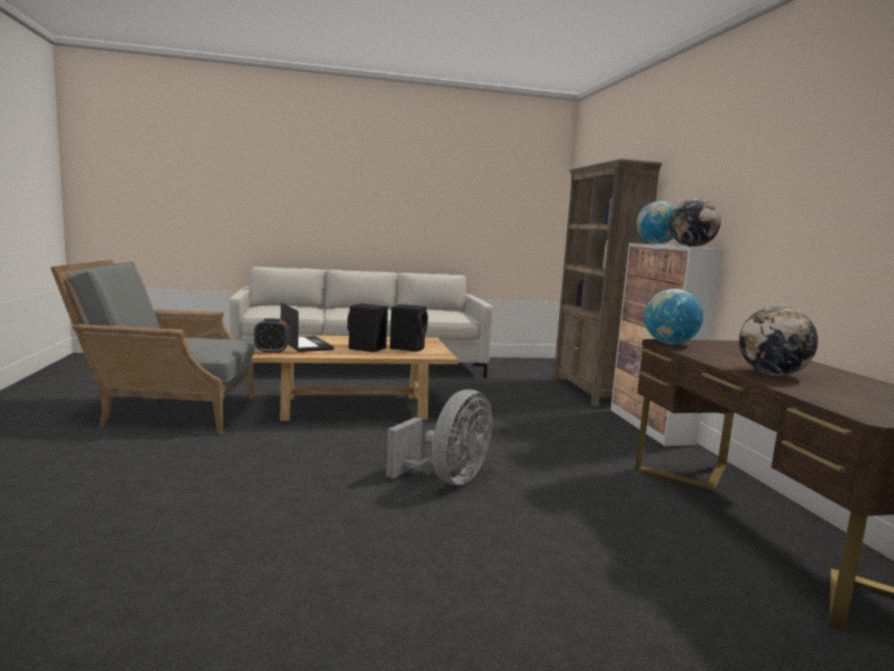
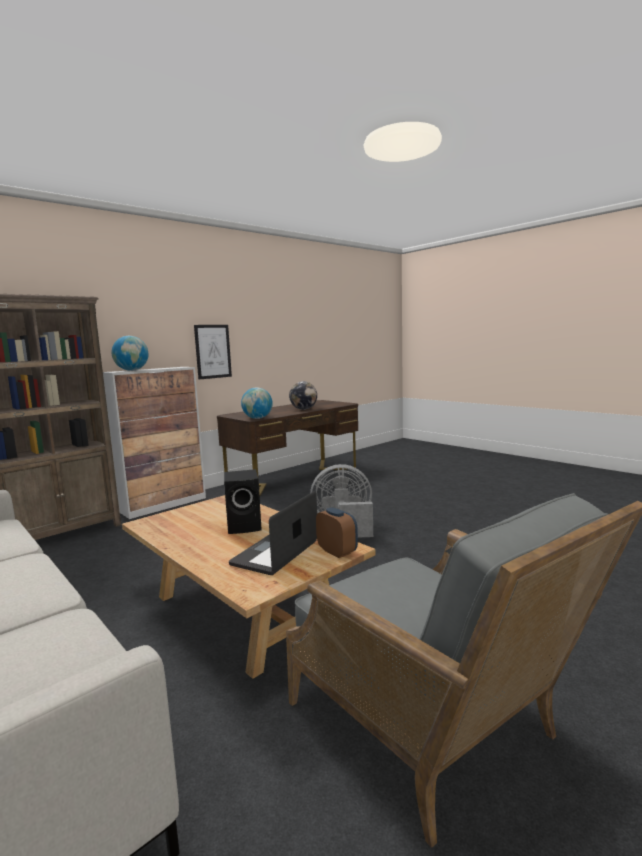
camera: 120 degrees left, 0 degrees up
(408, 348) = (211, 515): black speaker -> none
(691, 246) = (176, 367): globe -> none
(772, 229) = (213, 351): none -> picture

